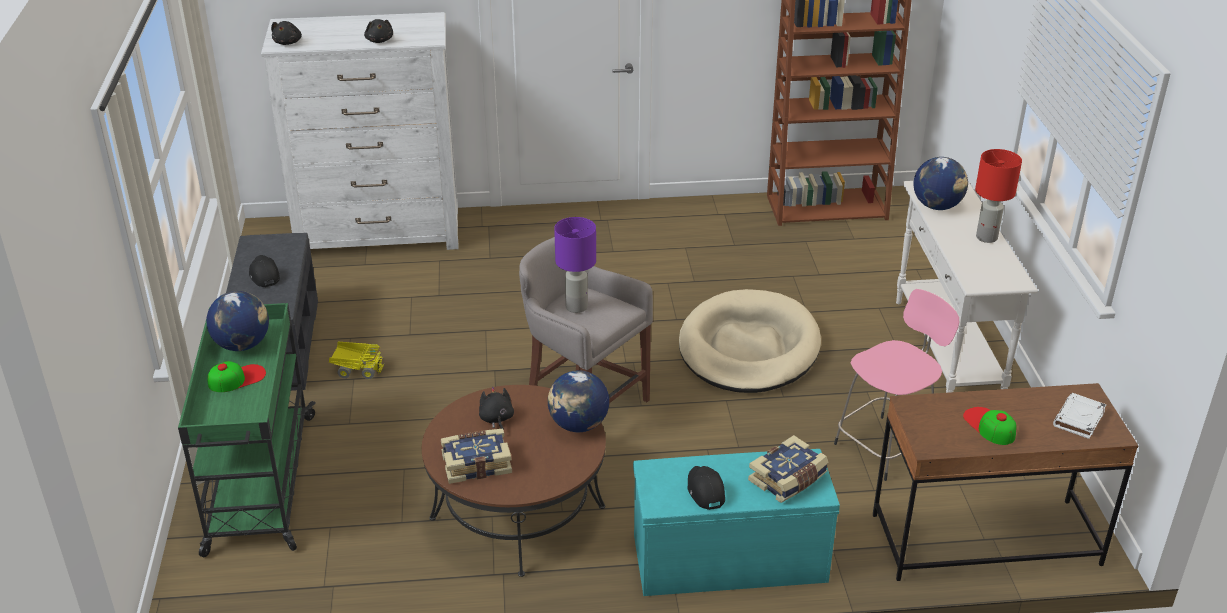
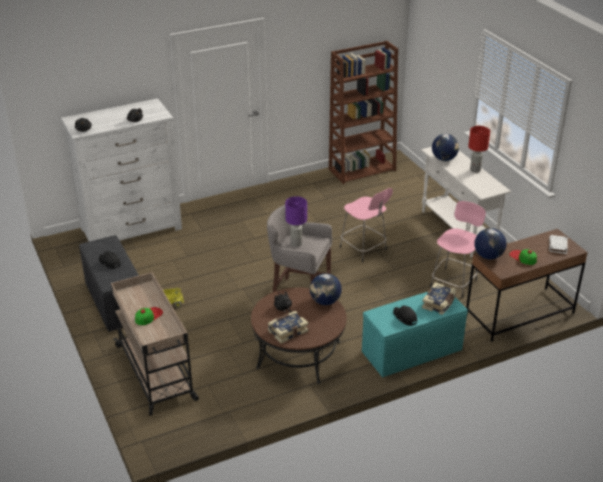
camera: 20 degrees left, 0 degrees up
(242, 345) = (138, 299): globe -> globe (488, 256)
(260, 484) = (156, 373): green cart -> beige cart
(748, 348) = (364, 249): beige dog bed -> pink stool

